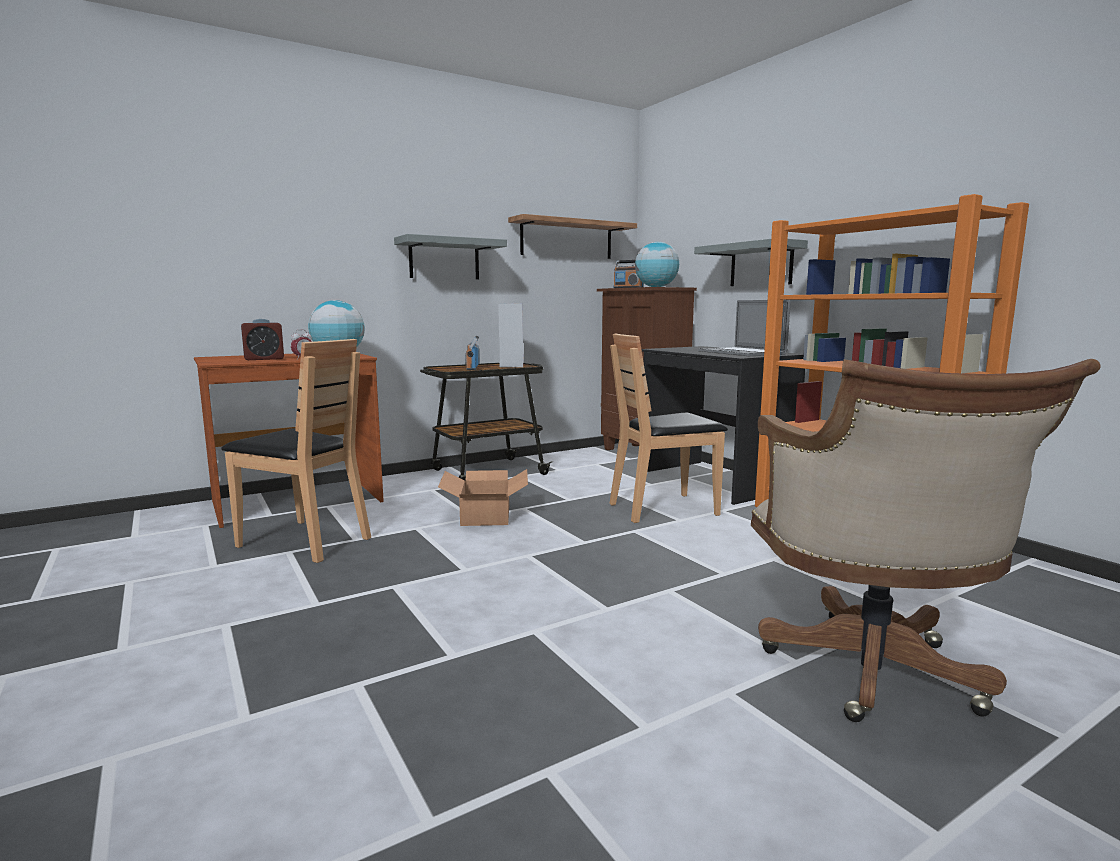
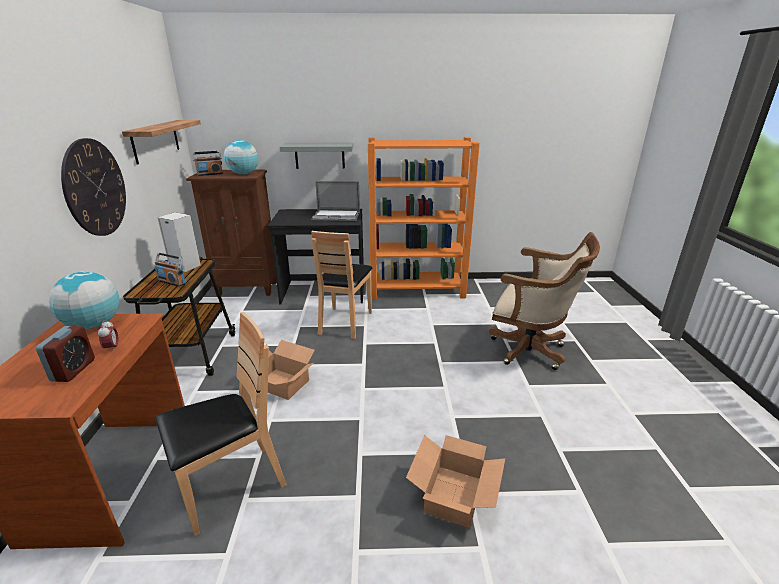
camera: 60 degrees left, 15 degrees up
(347, 670) = (453, 496): none -> cardboard box
(444, 259) = (95, 188): grey shelf -> wall clock

